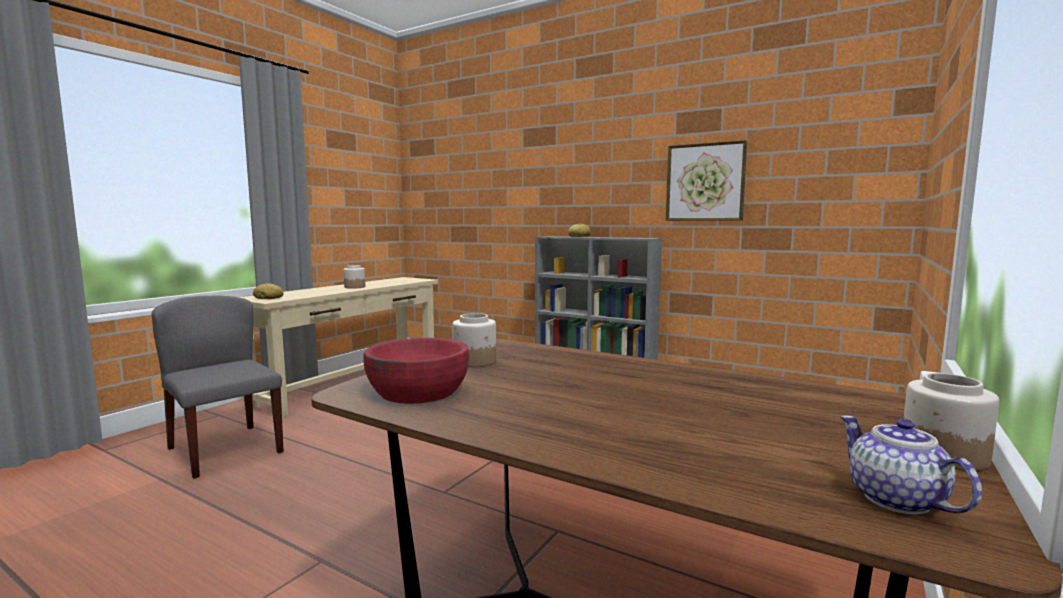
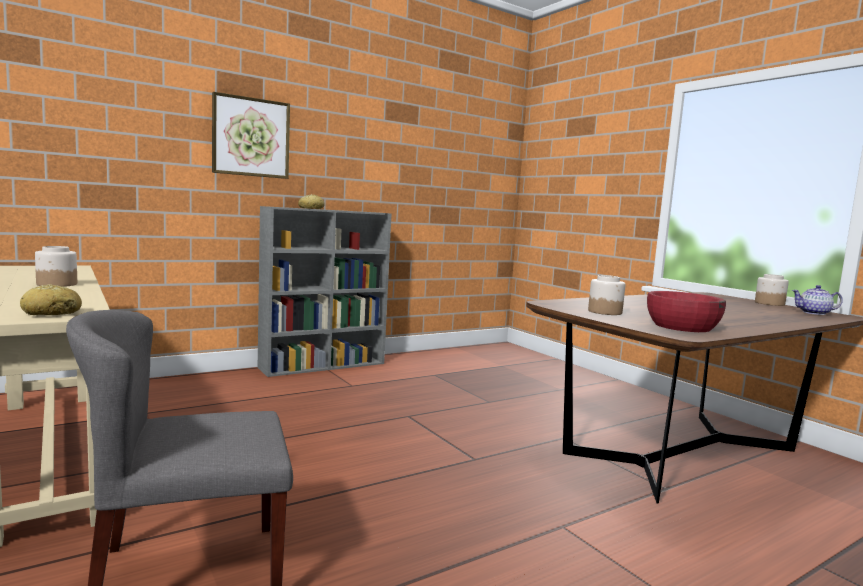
camera: 65 degrees left, 0 degrees up
(705, 182) = (408, 166): picture -> picture (251, 137)

